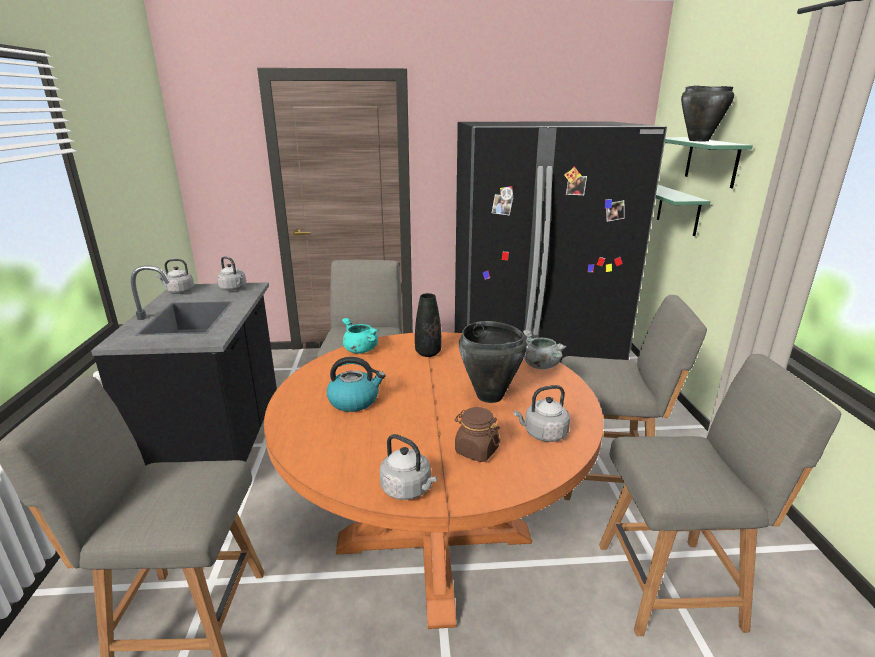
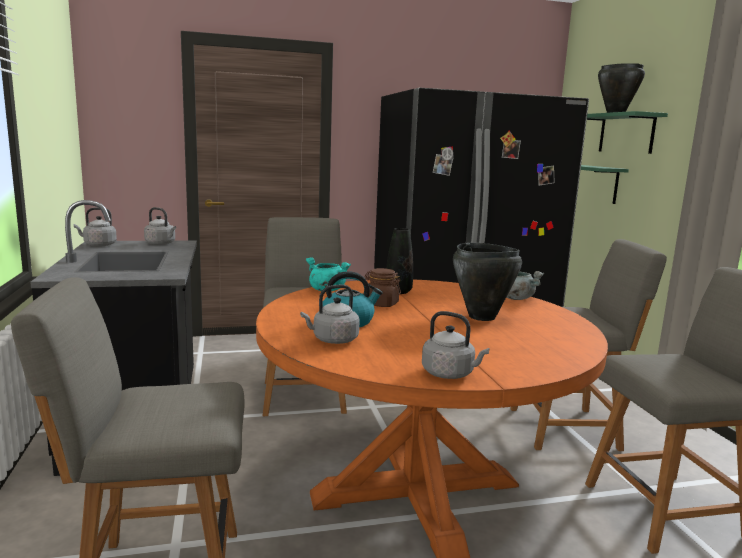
camera: 10 degrees left, 10 degrees down
(476, 450) = (496, 349): brown jar -> brown jar (381, 304)
(543, 434) = (551, 338): grey kettle -> grey kettle (333, 340)

